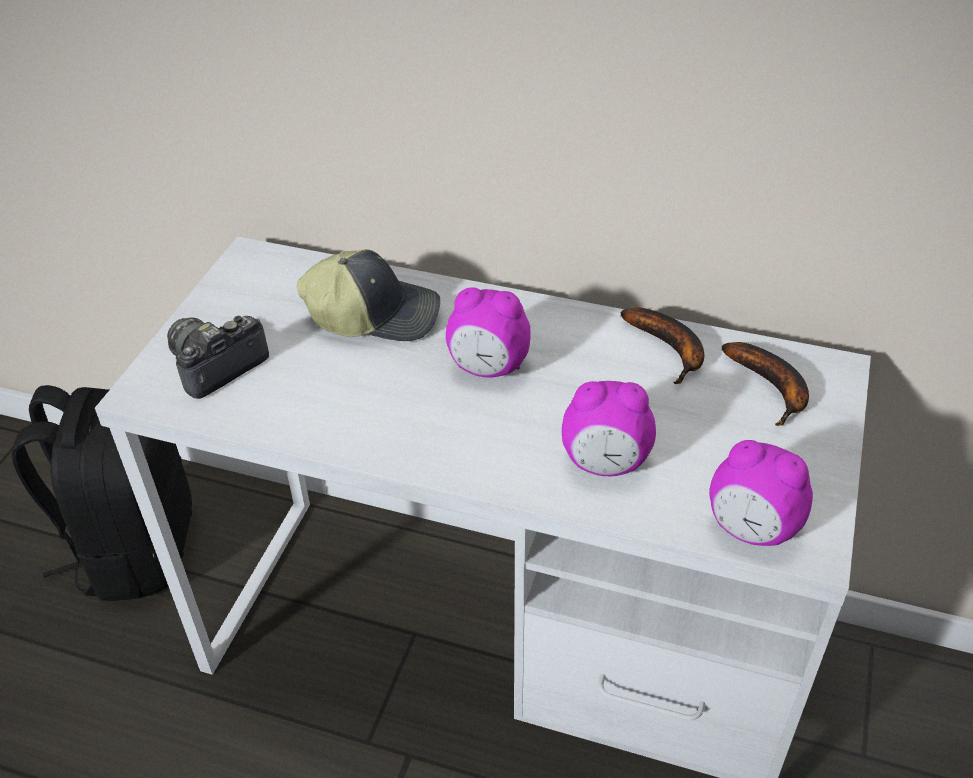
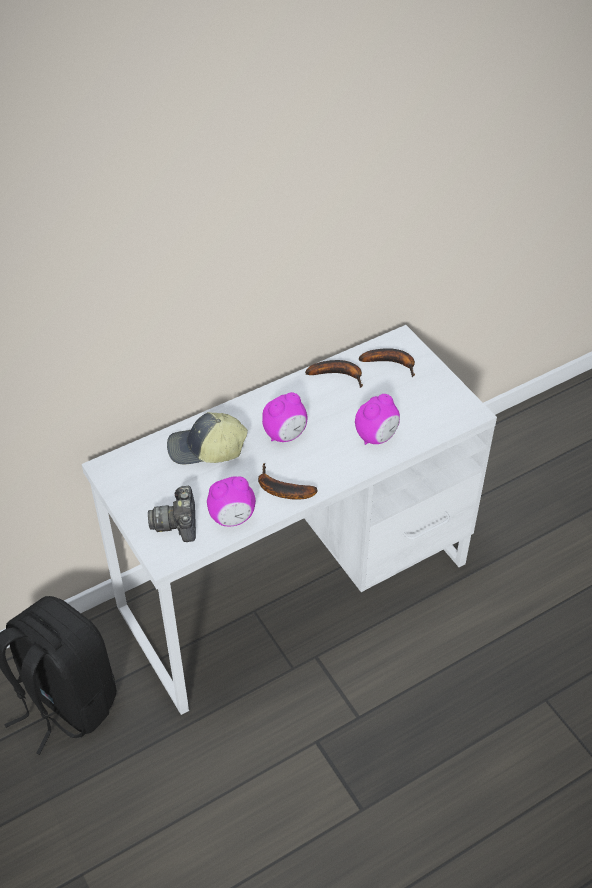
camera: 50 degrees left, 5 degrees up
(374, 314) = (206, 449): cap -> cap turned 135 degrees counterclockwise
(380, 426) = (280, 489): none -> banana
(752, 529) = (449, 421): alarm clock -> alarm clock (232, 518)

